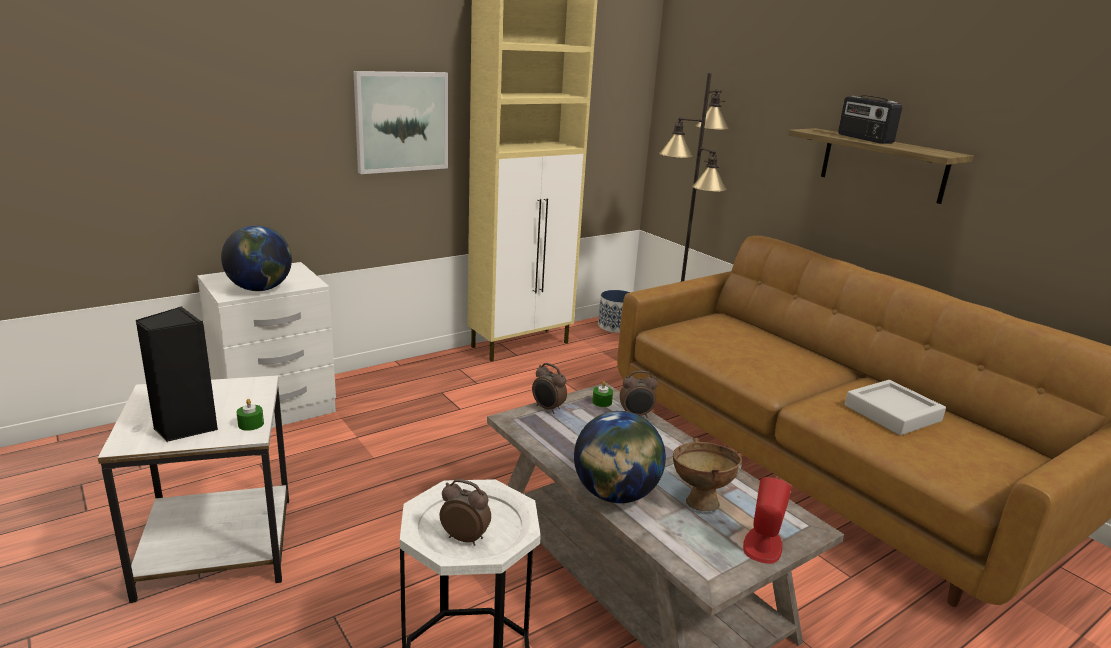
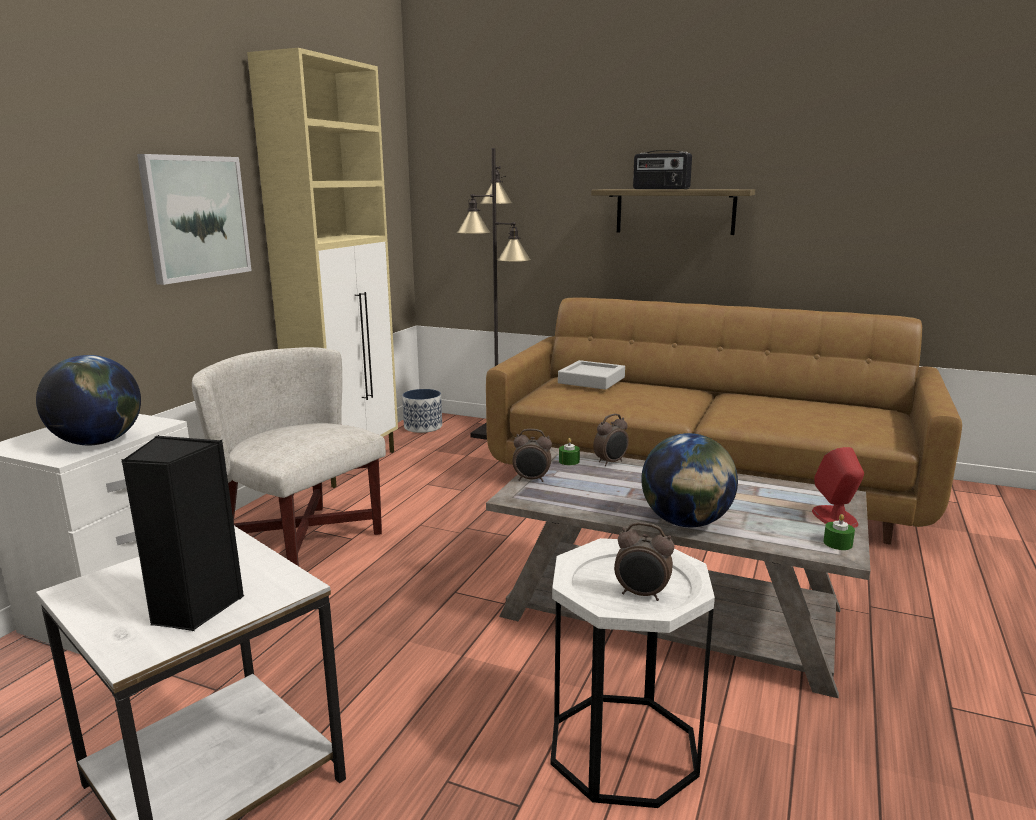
camera: 30 degrees left, 5 degrees down
(251, 424) = (278, 577): green candle -> green candle (837, 543)
(427, 398) = (304, 540): none -> white armchair
(465, 537) = (642, 594): alarm clock -> alarm clock turned 150 degrees counterclockwise
(699, 499) = (748, 503): brown bowl -> none
(892, 413) = (776, 408): grey tray -> grey tray (591, 380)

